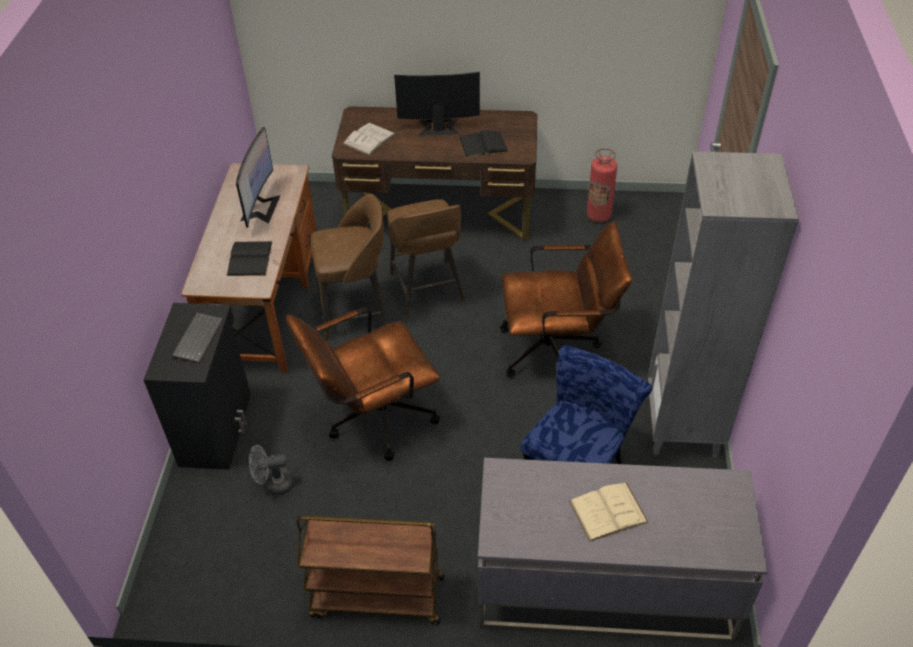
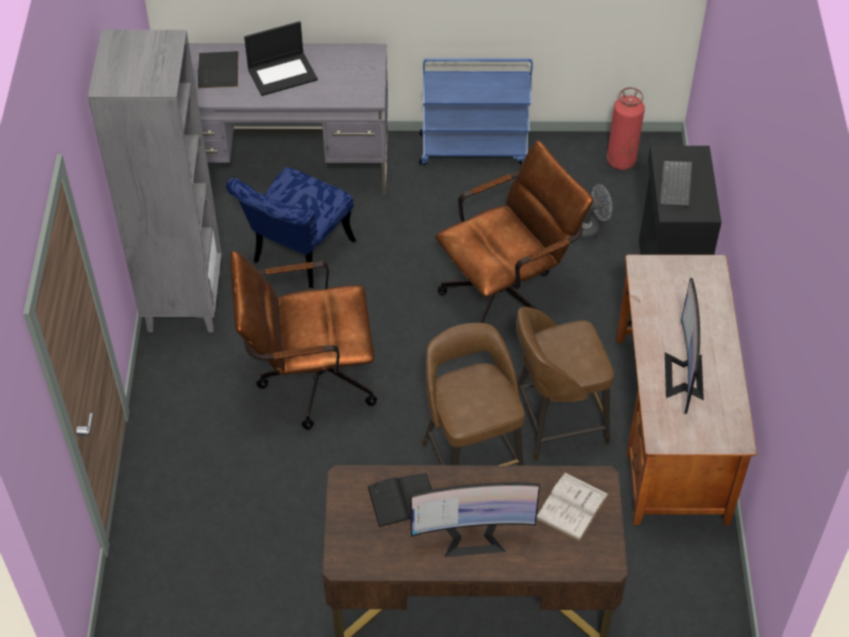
camera: 175 degrees right, 5 degrees up
(250, 258) = (667, 302): black book -> black book (218, 70)
(376, 598) = (474, 149): brown cart -> blue cart
(598, 215) = (234, 599): fire extinguisher -> fire extinguisher (621, 161)
(608, 511) = (283, 73): beige book -> laptop

